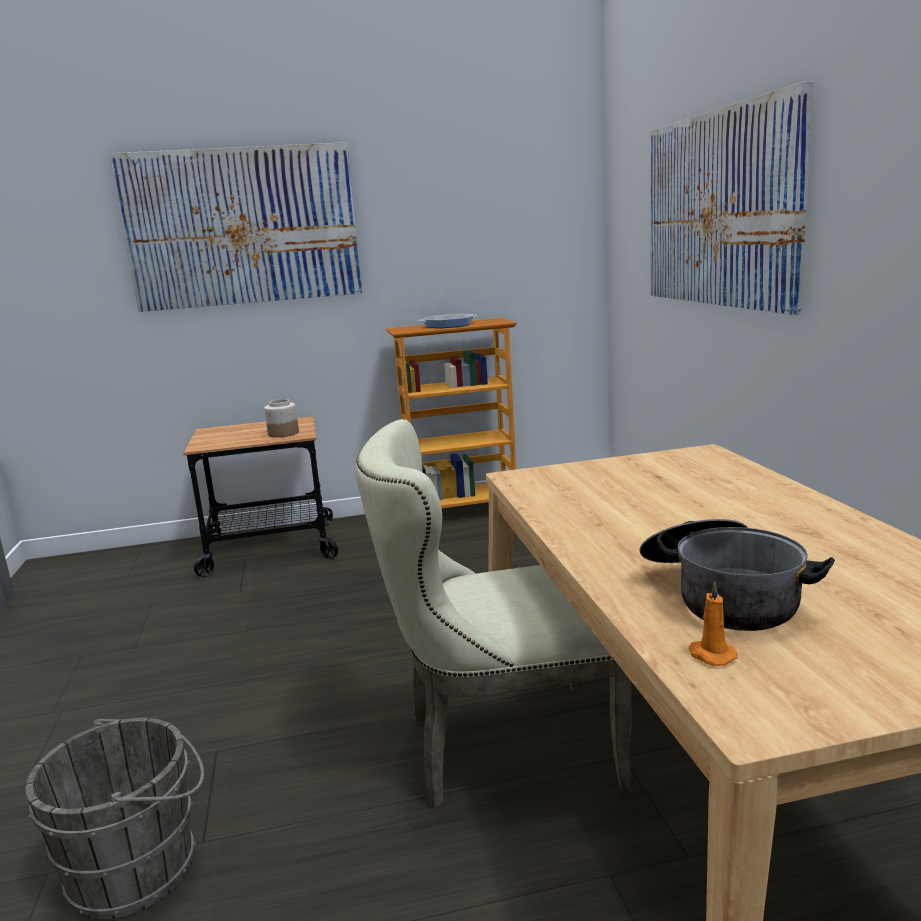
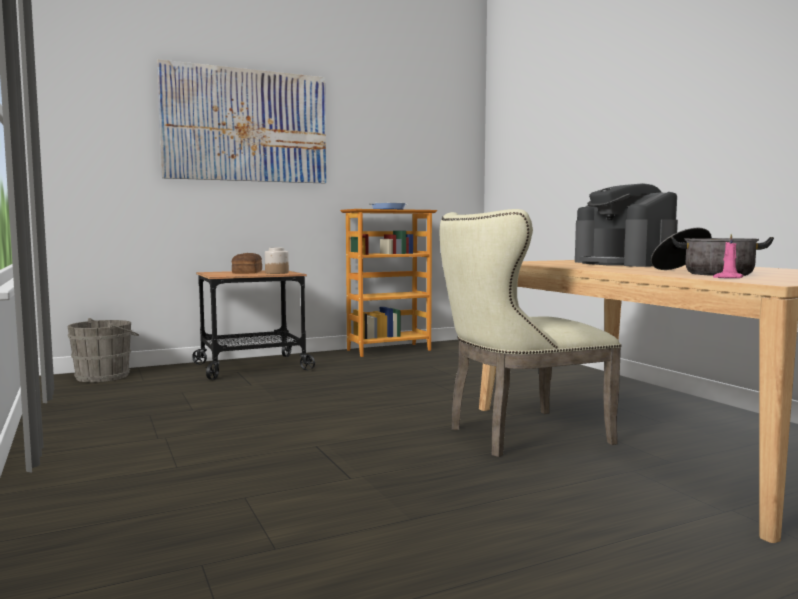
camera: 15 degrees left, 10 degrees down
(141, 867) = (316, 490): grey bucket -> grey bucket (106, 376)
(253, 430) = (248, 272): none -> bread
(679, 493) = (624, 263): none -> coffee machine
(710, 655) = (727, 278): orange candle -> pink candle
(719, 209) = (588, 132): picture -> none

